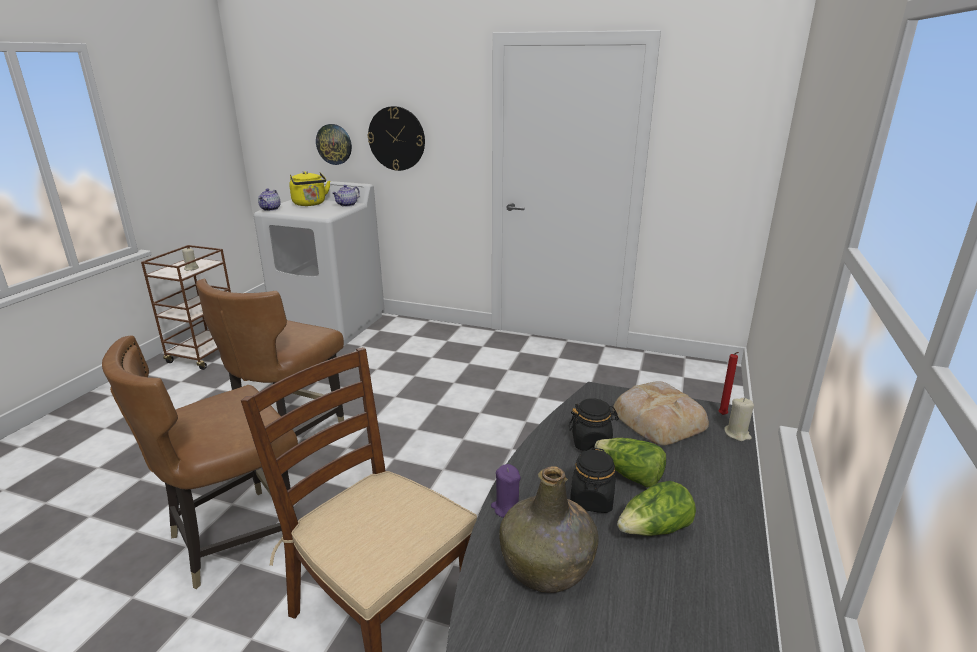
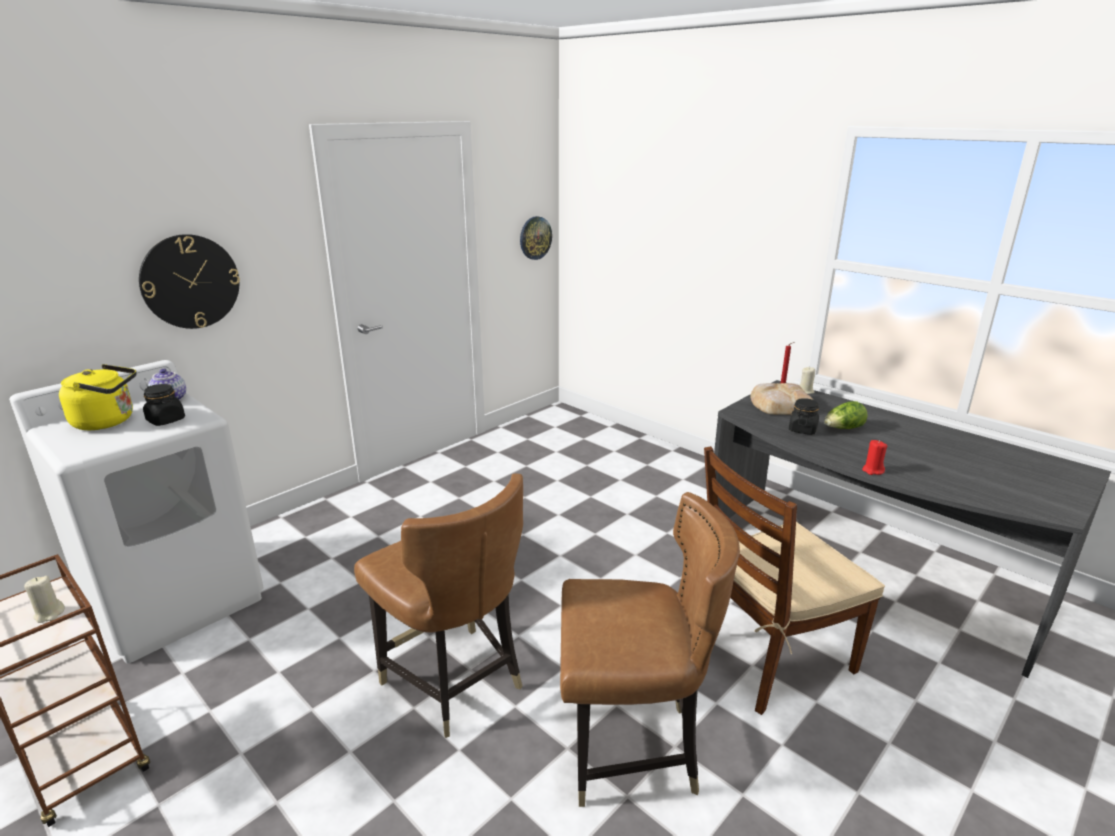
camera: 65 degrees left, 0 degrees up
(234, 537) = (631, 749): brown chair -> brown chair turned 75 degrees counterclockwise
(271, 209) = (76, 452): teapot -> none
(334, 144) = (66, 316): wall clock -> wall clock (535, 238)
(506, 508) = (872, 470): purple candle -> red candle
(548, 565) = (927, 470): green bottle -> none
(592, 500) = (866, 445): black jar -> black jar (166, 420)
(654, 530) = (896, 436): lettuce -> none

